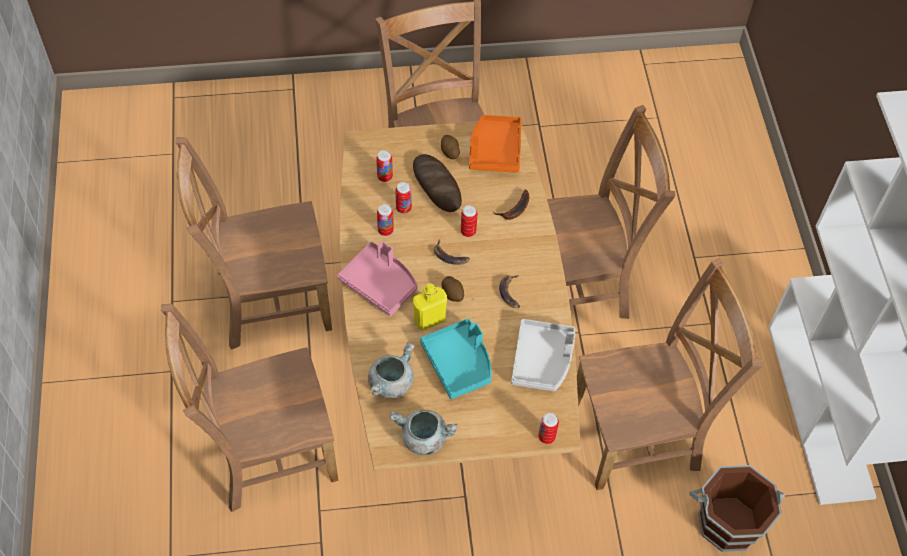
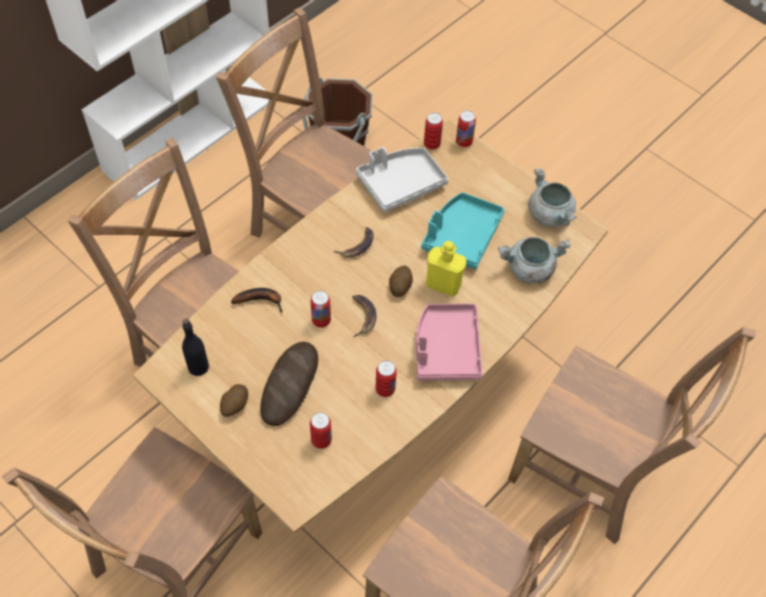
camera: 130 degrees left, 0 degrees up
(403, 208) = (344, 393): can -> can (432, 144)
(494, 150) = (198, 366): orange tray -> black bottle

